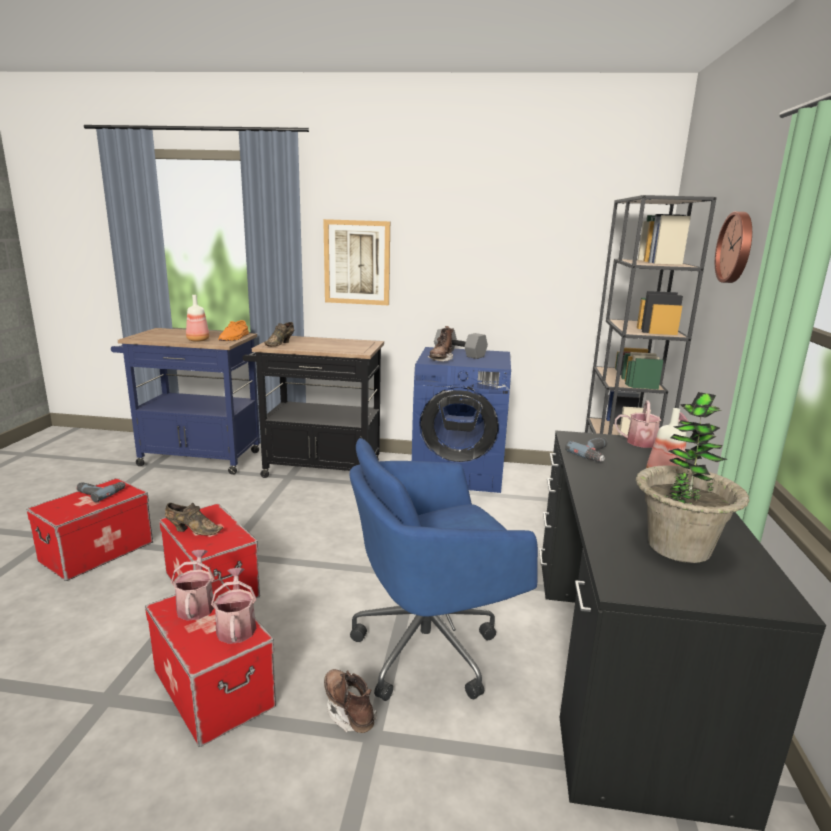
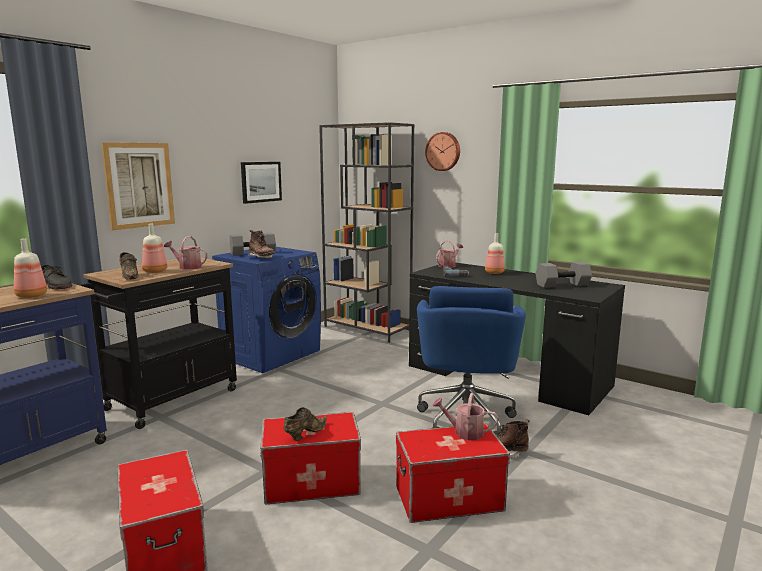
camera: 60 degrees left, 5 degrees down
(100, 492) = (147, 475): power drill -> none
(196, 604) = (426, 443): watering can -> watering can (187, 267)
(234, 337) = (56, 285): orange shoe -> grey shoe
(305, 345) = (155, 271): none -> bottle
(512, 272) = (261, 182): none -> picture
(678, 547) = (562, 285): potted plant -> grey dumbbell

